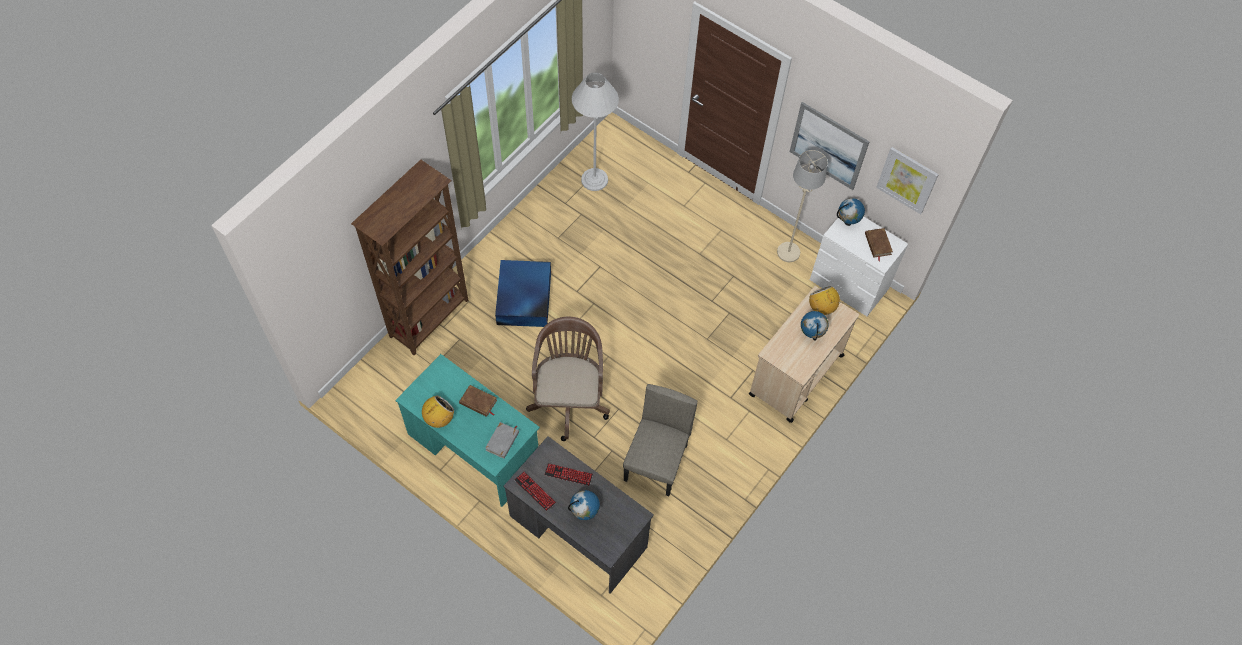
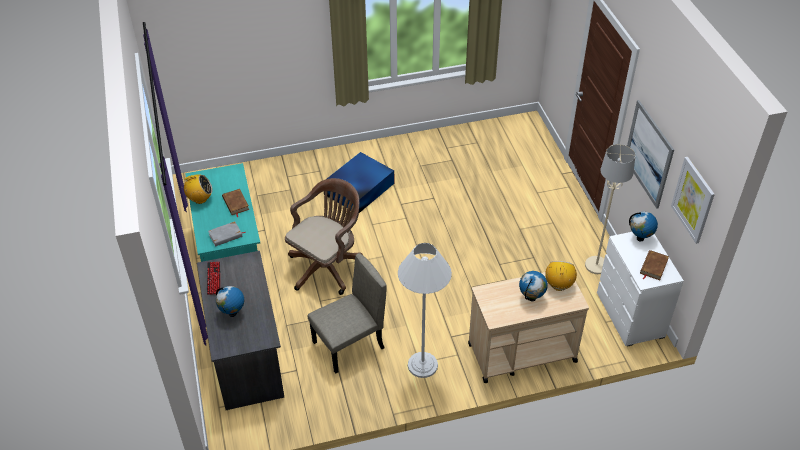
camera: 40 degrees right, 15 degrees down
(430, 318) = (284, 167): brown bookcase -> none
(568, 475) = (247, 282): keyboard -> none
(594, 180) = (483, 144): white floor lamp -> white floor lamp (422, 365)

